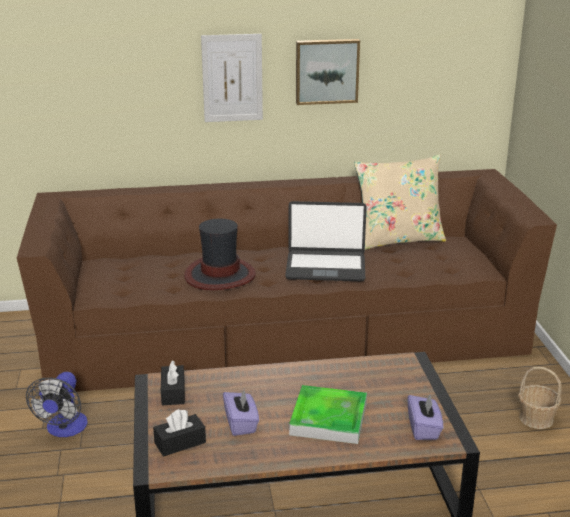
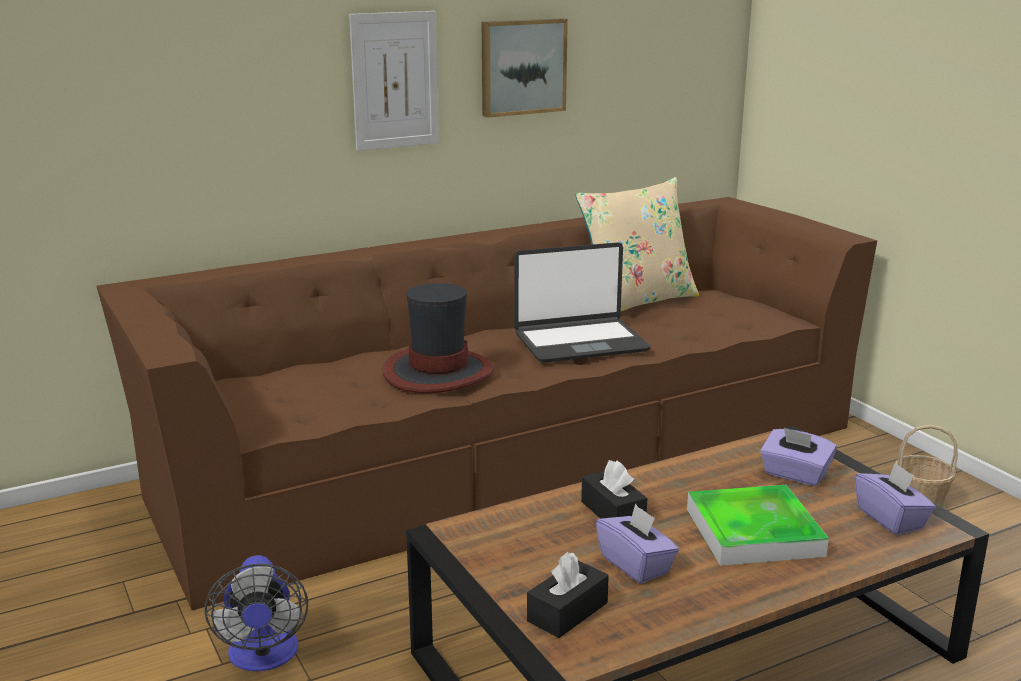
camera: 20 degrees left, 5 degrees down
(173, 392) = (491, 542): black tissue box -> black tissue box (613, 512)
(391, 386) = (795, 475): none -> purple tissue box

